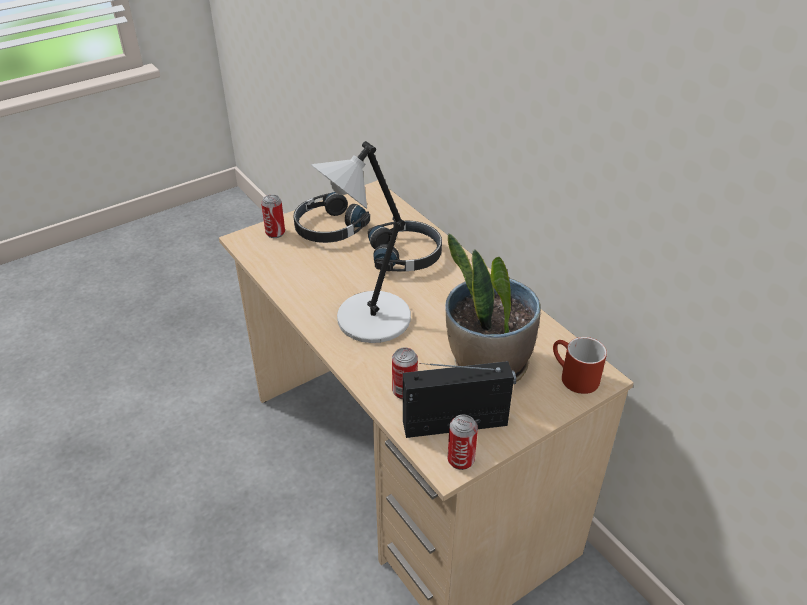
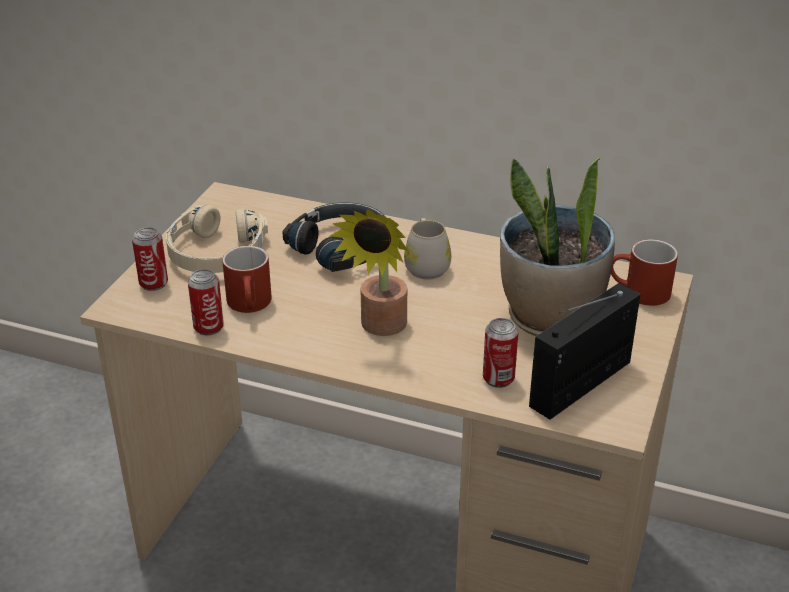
camera: 35 degrees left, 5 degrees down
(312, 270) = (251, 305): none -> red mug
(328, 228) = (215, 253): black headphones -> beige headphones
(370, 320) = (380, 328): grey table lamp -> potted plant
(444, 290) = (426, 266): none -> white mug
(461, 460) = (623, 413): can -> can (208, 327)

